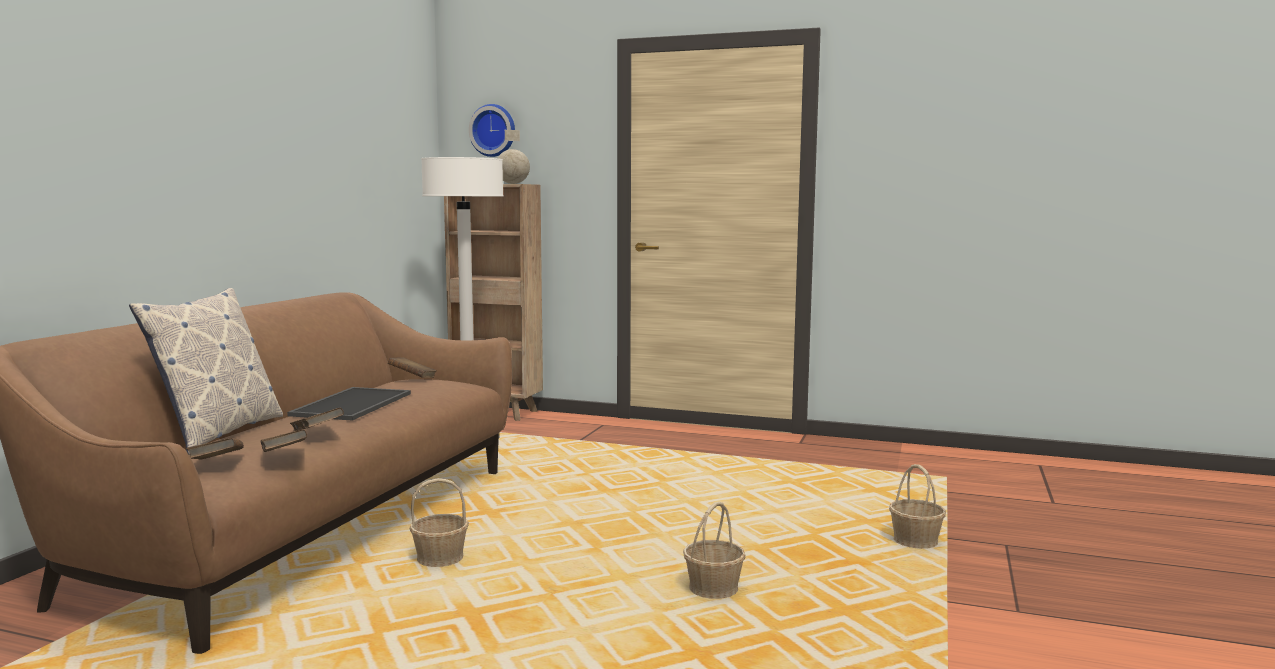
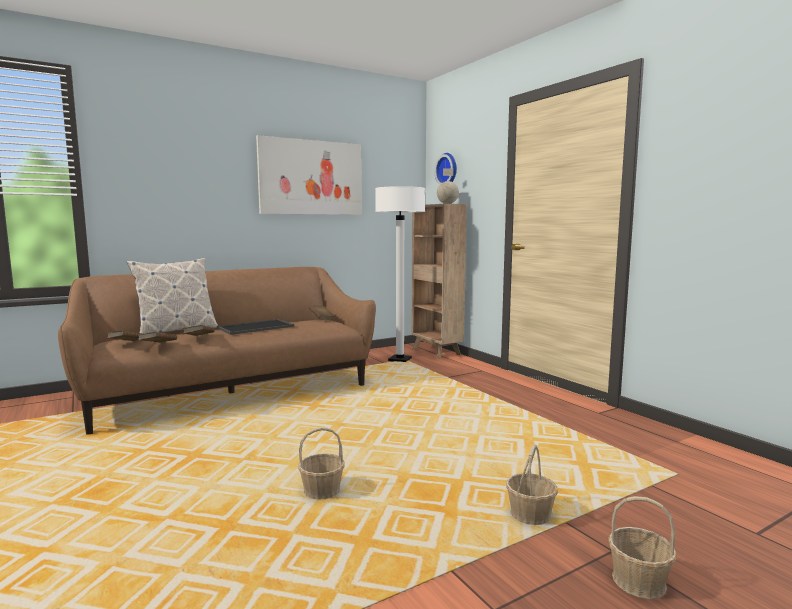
camera: 40 degrees right, 0 degrees up
(308, 134) = (311, 177): none -> picture
(440, 559) = (244, 423): basket -> basket (639, 581)

